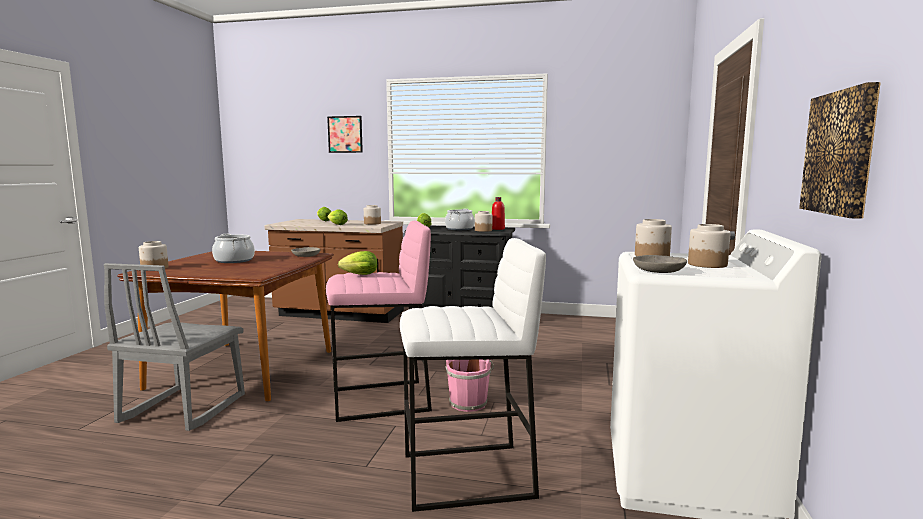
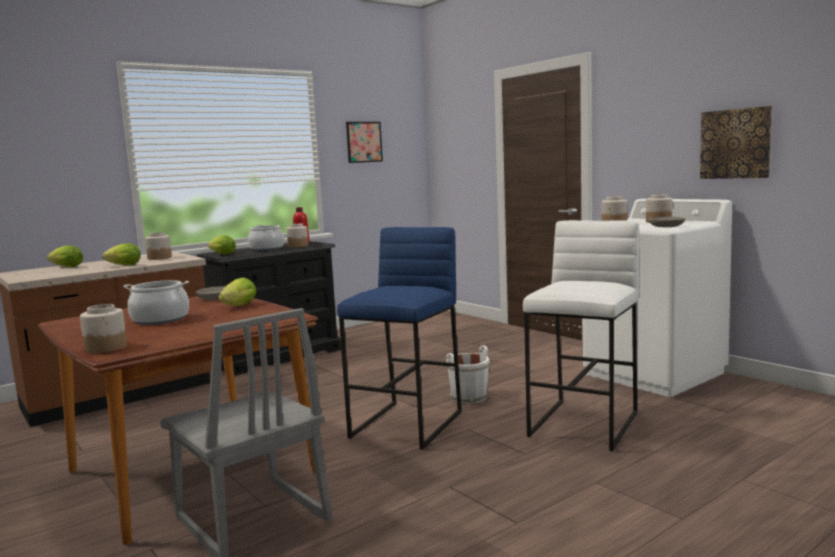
camera: 50 degrees left, 0 degrees up
(345, 134) = (55, 137): picture -> picture (364, 142)
(358, 275) = (392, 289): lettuce -> lettuce (237, 306)
(380, 401) = (408, 424): pink stool -> blue stool
(468, 402) = (467, 397): pink bucket -> white bucket

